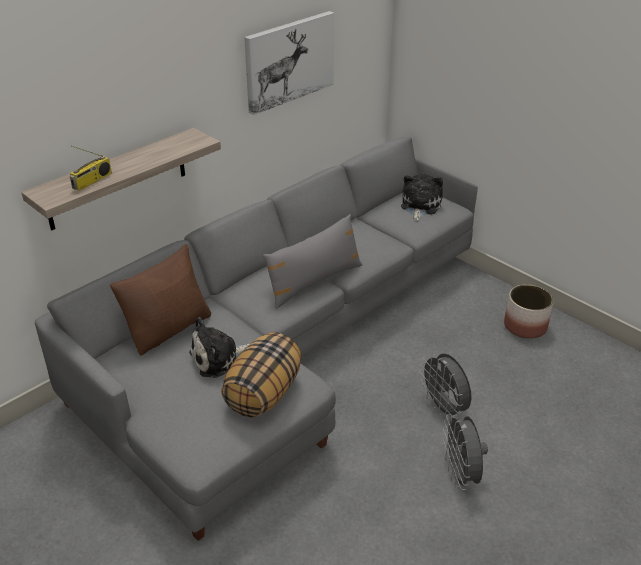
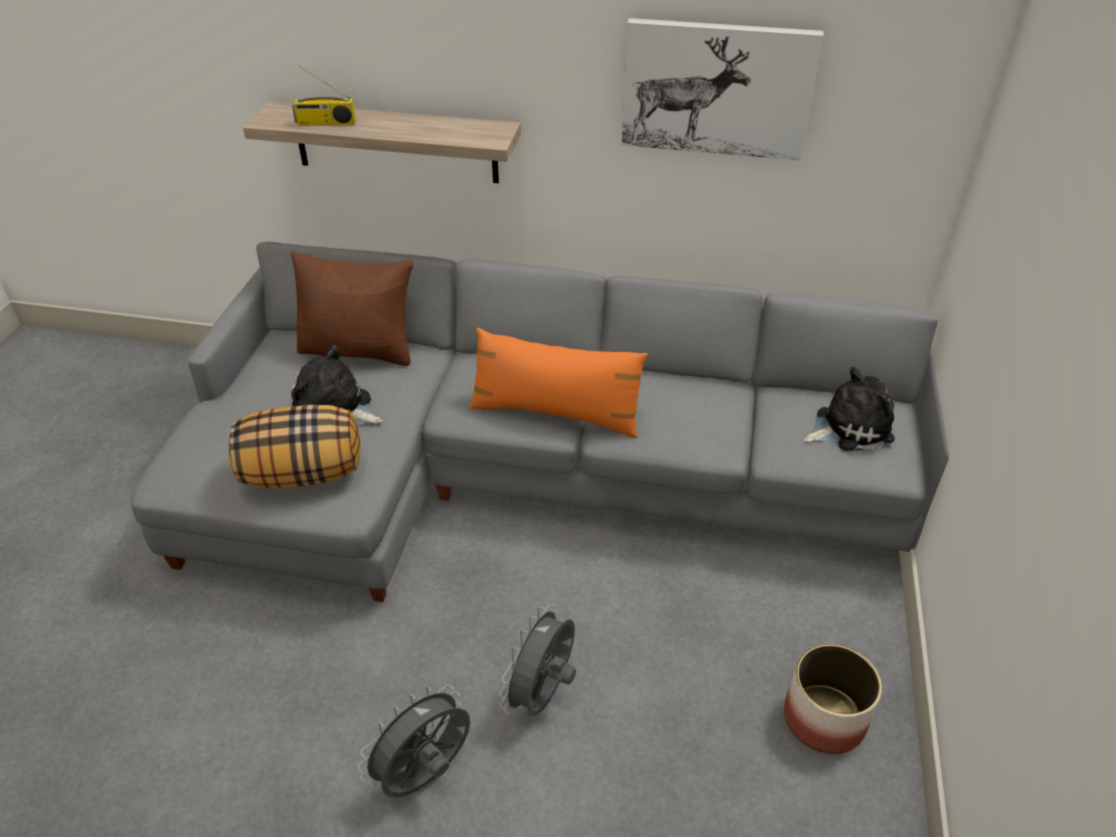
camera: 55 degrees right, 5 degrees up
(314, 282) = (556, 413): grey pillow -> orange pillow

